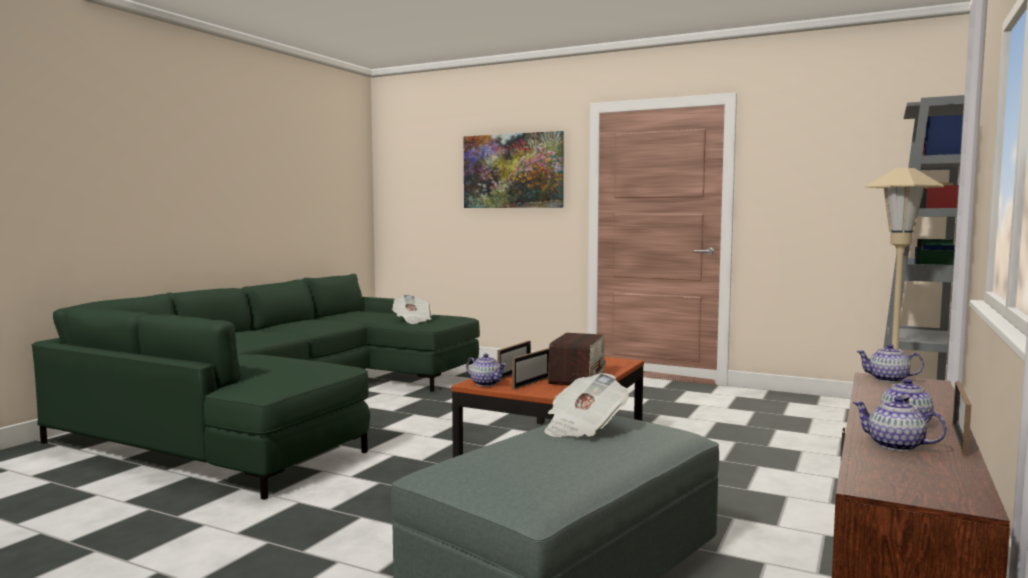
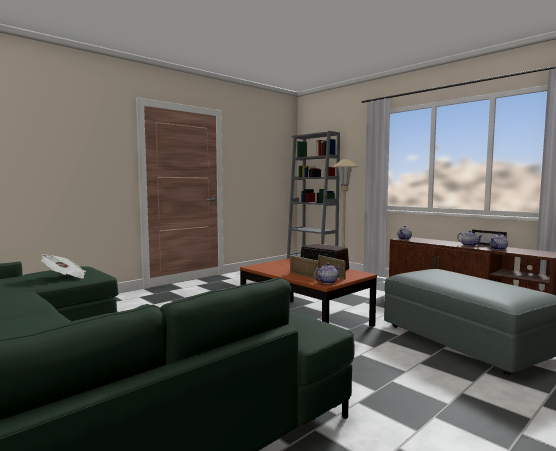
camera: 70 degrees left, 0 degrees up
(513, 171) = (71, 139): picture -> none
(583, 428) = (438, 276): newspaper -> none

